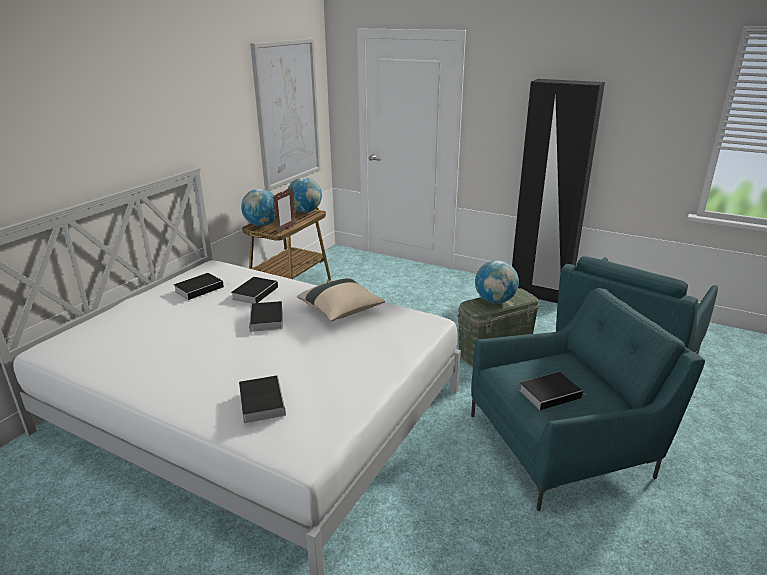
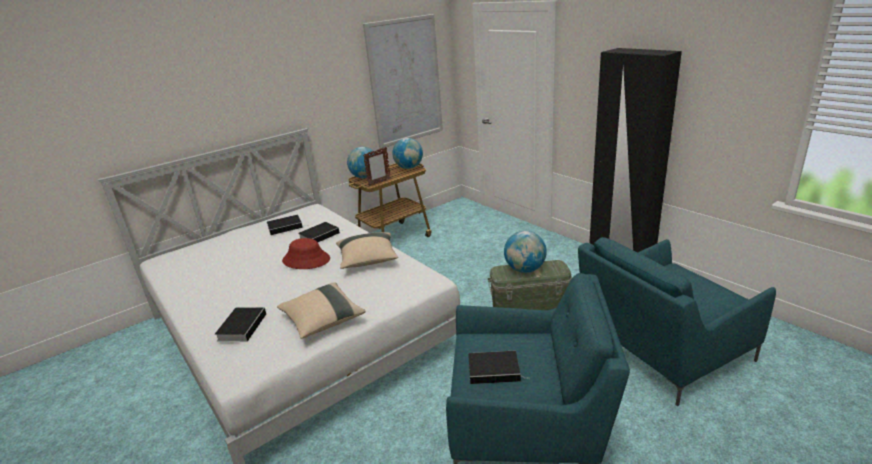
camera: 25 degrees right, 0 degrees up
(267, 320) = (306, 260): book -> red hat
(351, 378) = (322, 320): none -> beige pillow

